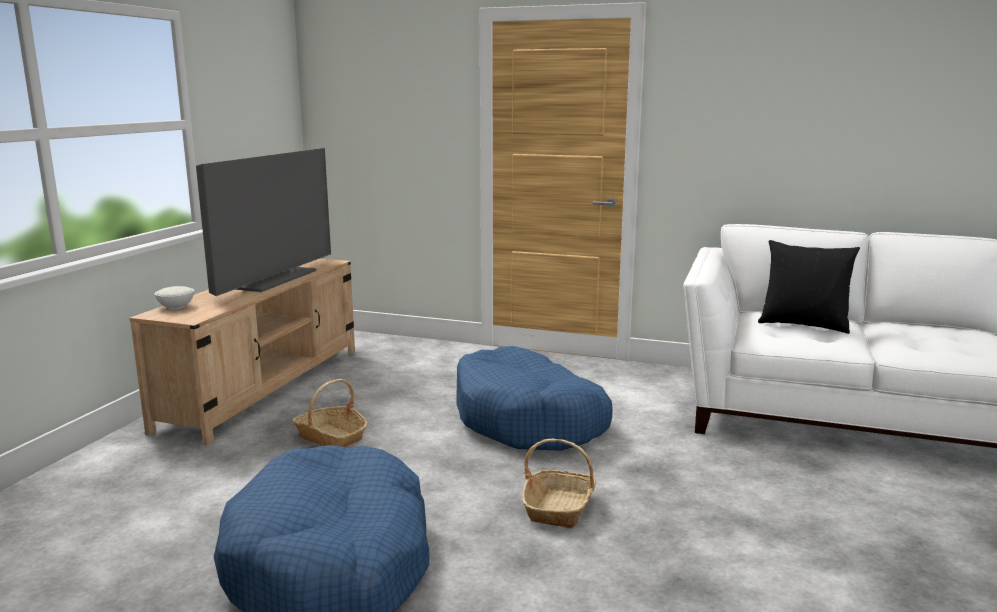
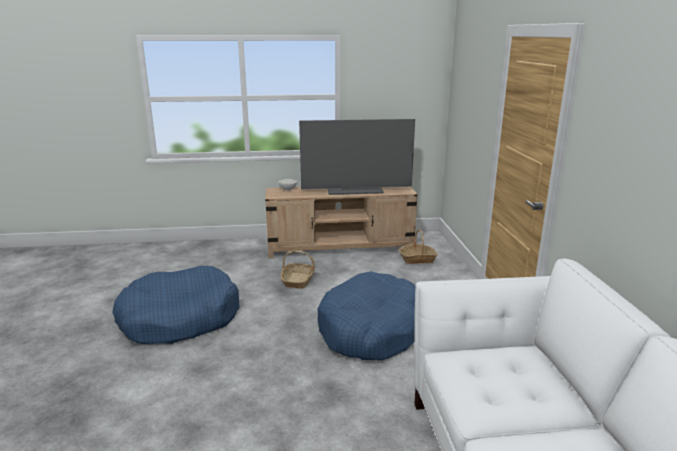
camera: 65 degrees right, 5 degrees up
(559, 508) = (261, 367): basket -> basket (417, 259)
(803, 324) = (519, 379): black pillow -> none

